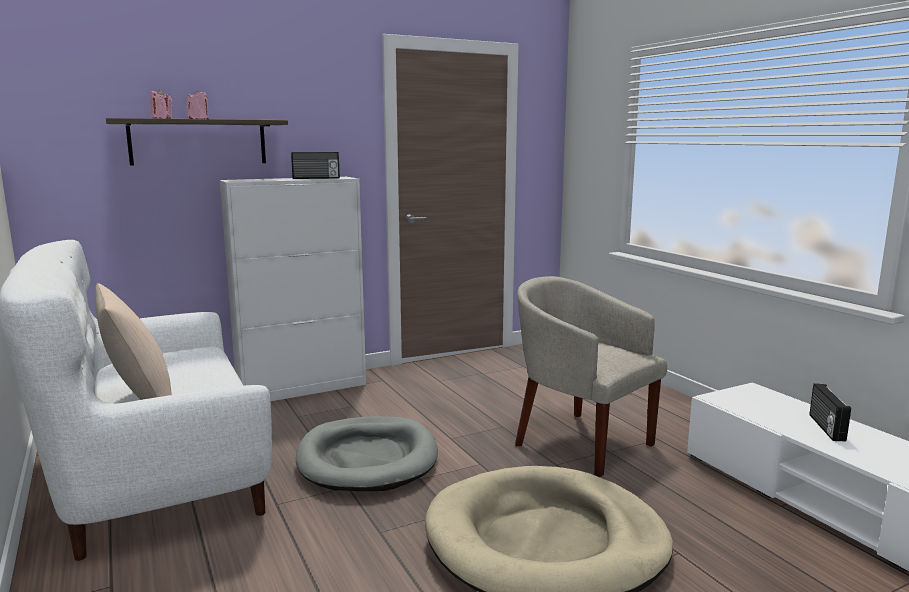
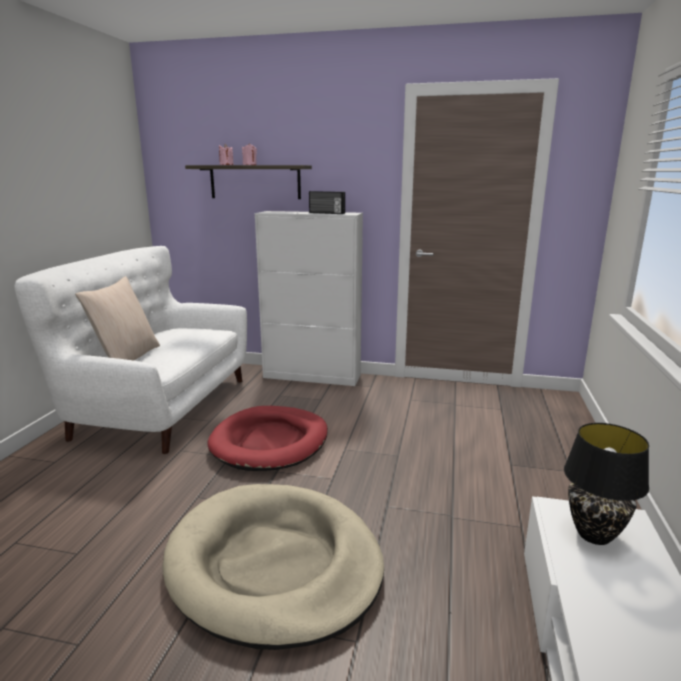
camera: 40 degrees right, 5 degrees up
(367, 459) = (270, 442): grey dog bed -> red dog bed
(580, 441) = (440, 495): beige armchair -> none
(755, 403) = (595, 535): none -> black table lamp
(825, 427) = (635, 606): radio -> none

